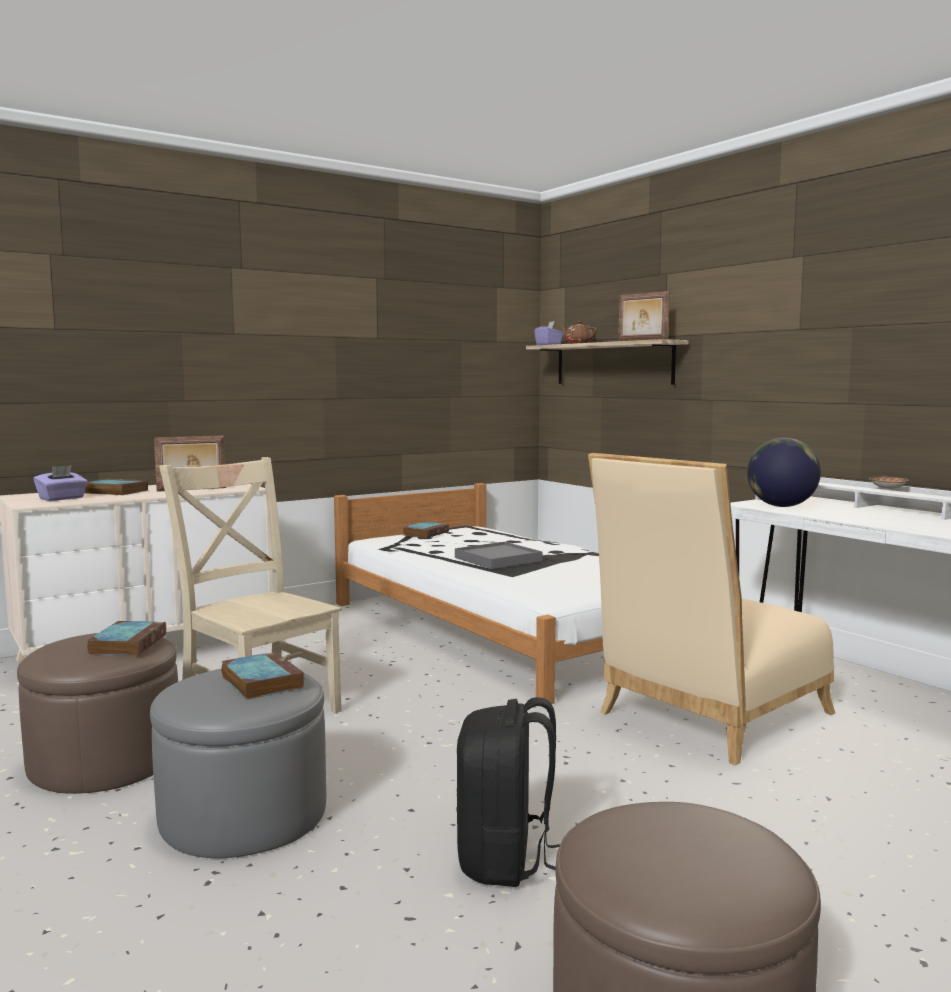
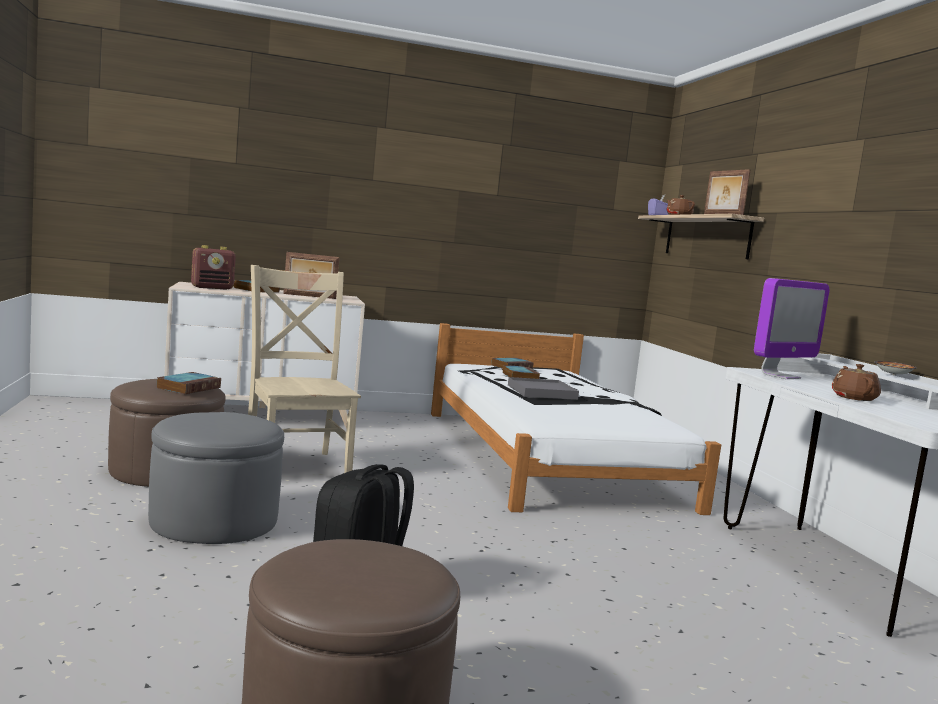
camera: 20 degrees right, 0 degrees up
(62, 498) = (212, 288): purple tissue box -> radio
(260, 681) = (237, 422): book -> book (519, 376)
(707, 717) = (646, 552): beige chair -> none
(781, 506) = (780, 376): globe -> monitor
(880, 520) = (853, 398): none -> brown teapot

